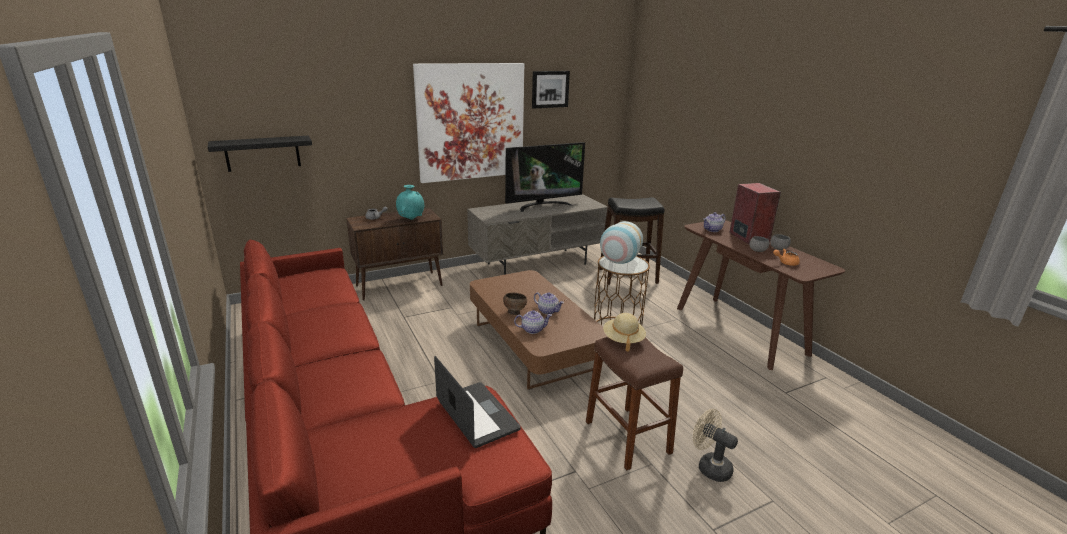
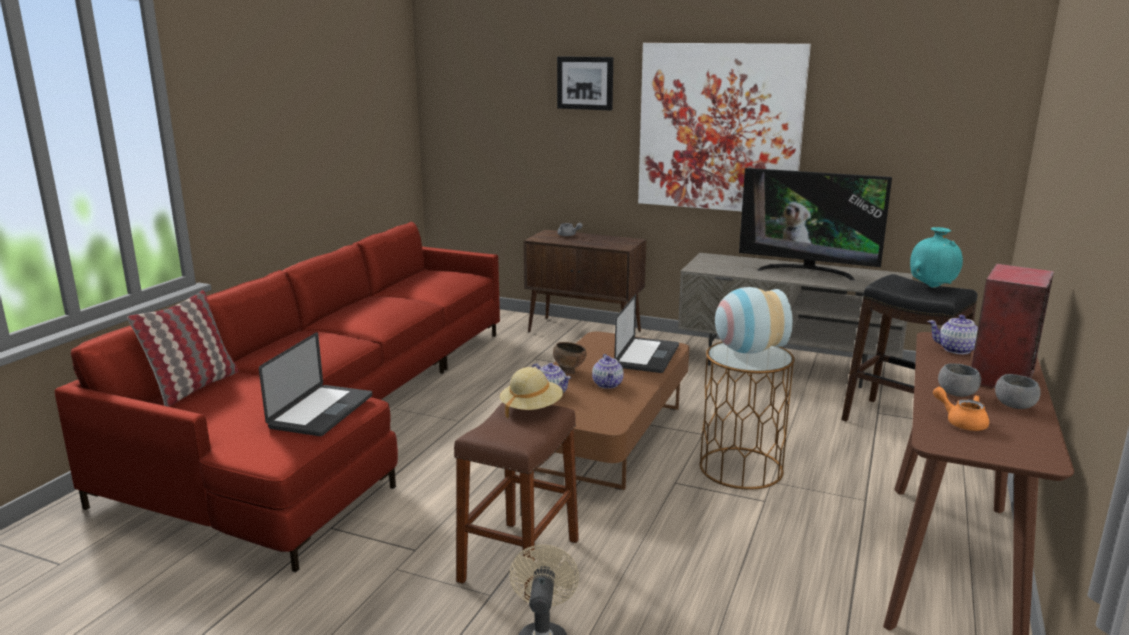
camera: 50 degrees right, 5 degrees down
(262, 153) = (474, 139): black shelf -> none
(327, 461) = (194, 387): none -> pillow
(411, 219) = (598, 244): turquoise vase -> turquoise vase (932, 287)
(530, 285) = (647, 356): none -> laptop
(550, 89) = (860, 87): picture -> picture (585, 83)

